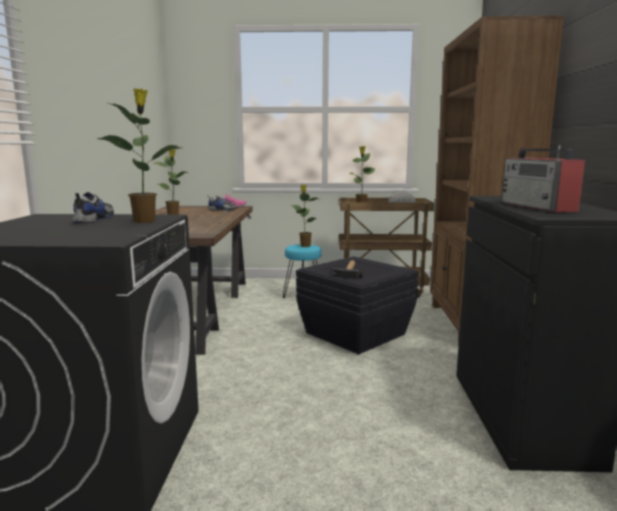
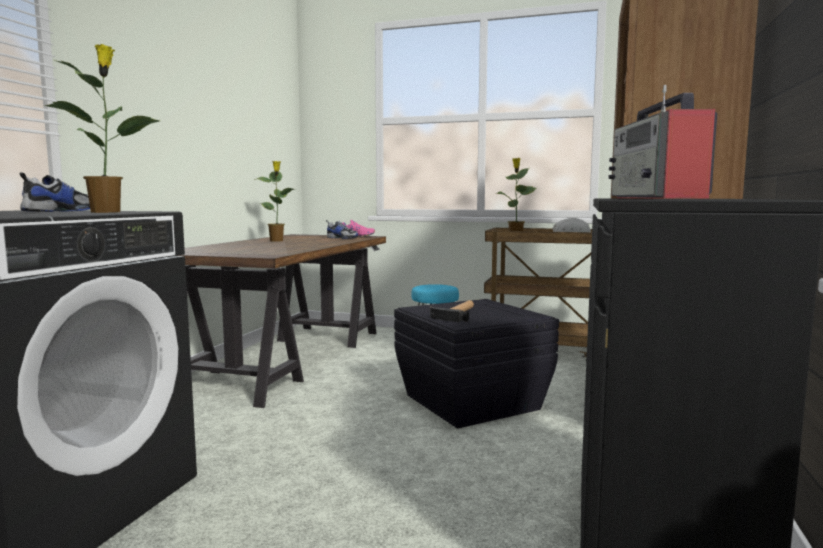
camera: 15 degrees right, 5 degrees down
(305, 246) = (438, 286): potted plant -> none

